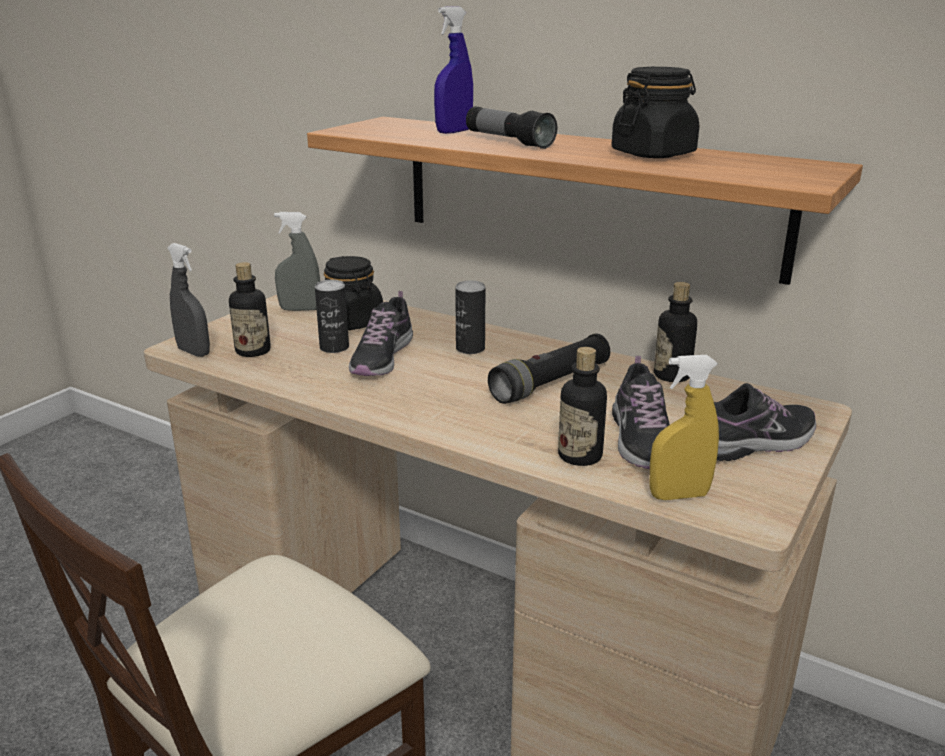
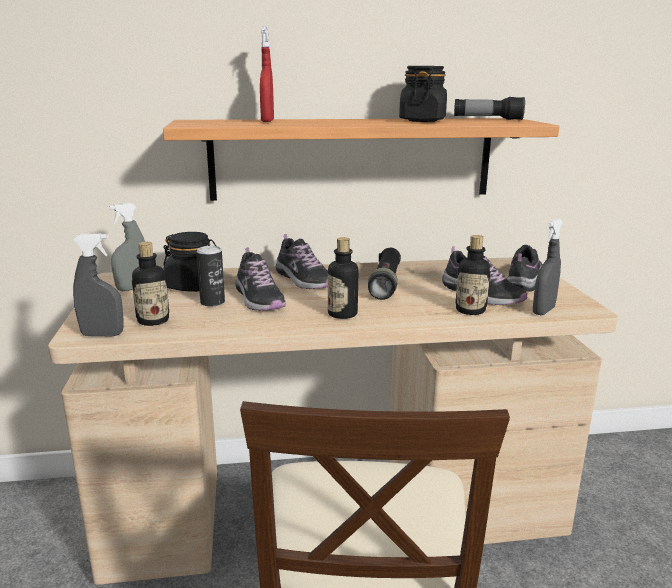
camera: 40 degrees left, 5 degrees down
(454, 132) = (267, 121): blue spray bottle -> red spray bottle
(470, 349) = (304, 280): can -> shoe
(508, 141) = (323, 122): flashlight -> flashlight (487, 119)
(672, 375) = (434, 264): bottle -> bottle (342, 314)
(679, 495) = (543, 311): yellow spray bottle -> grey spray bottle

